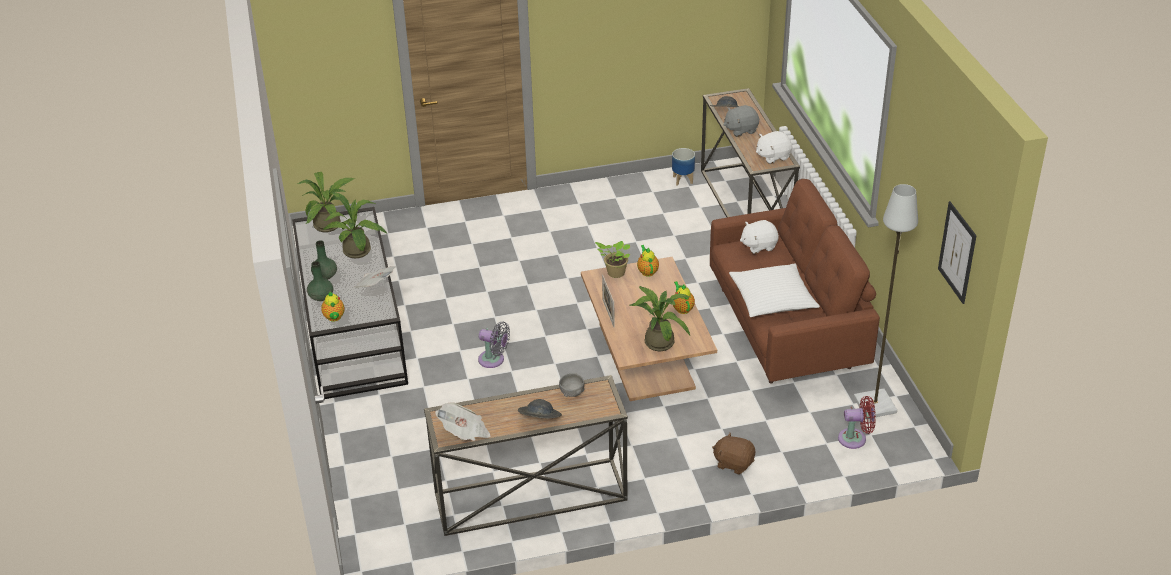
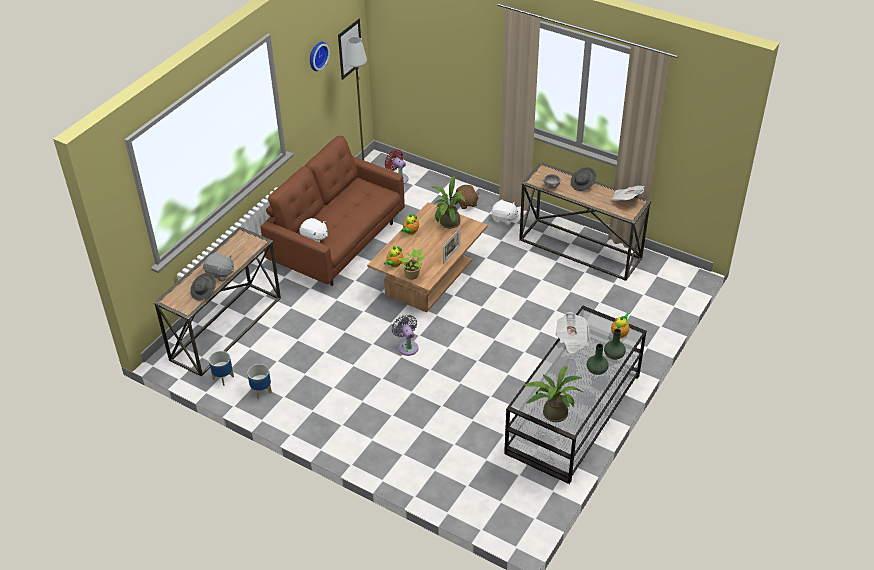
camera: 135 degrees left, 5 degrees up
(358, 253) = (557, 374): potted plant -> none
(494, 360) = (512, 332): grey fan -> grey fan (407, 346)
(639, 190) = (261, 391): none -> planter
(772, 298) = (359, 207): white pillow -> none
(773, 156) = (240, 243): white plush toy -> white plush toy (504, 219)
(925, 175) = (317, 55): none -> wall clock

